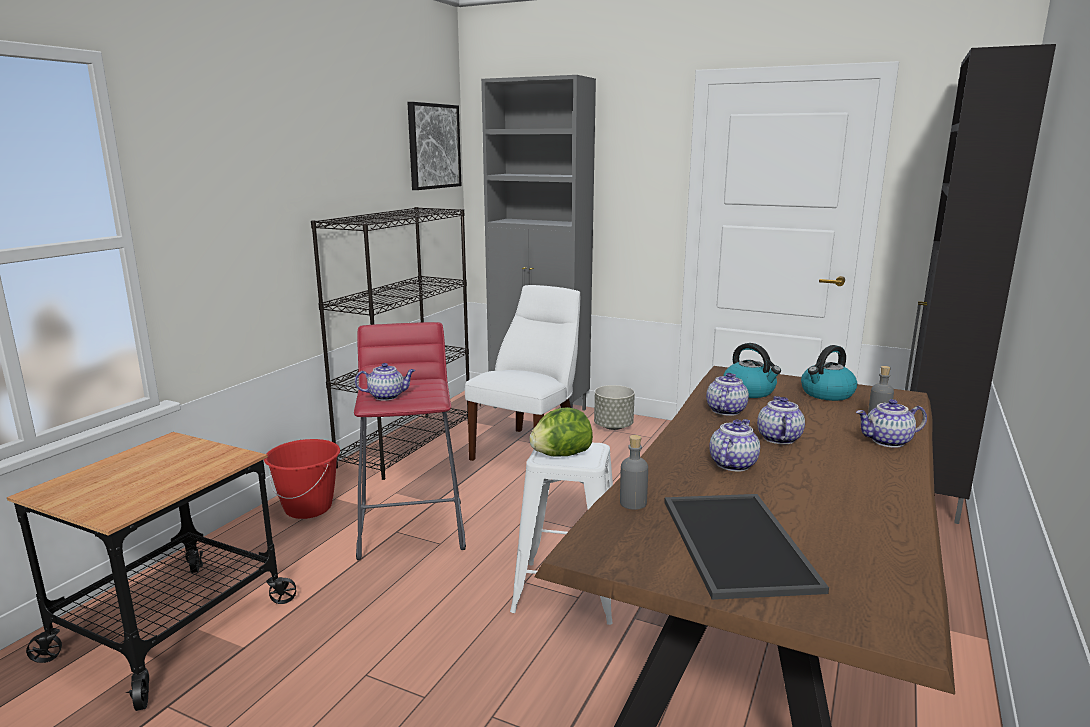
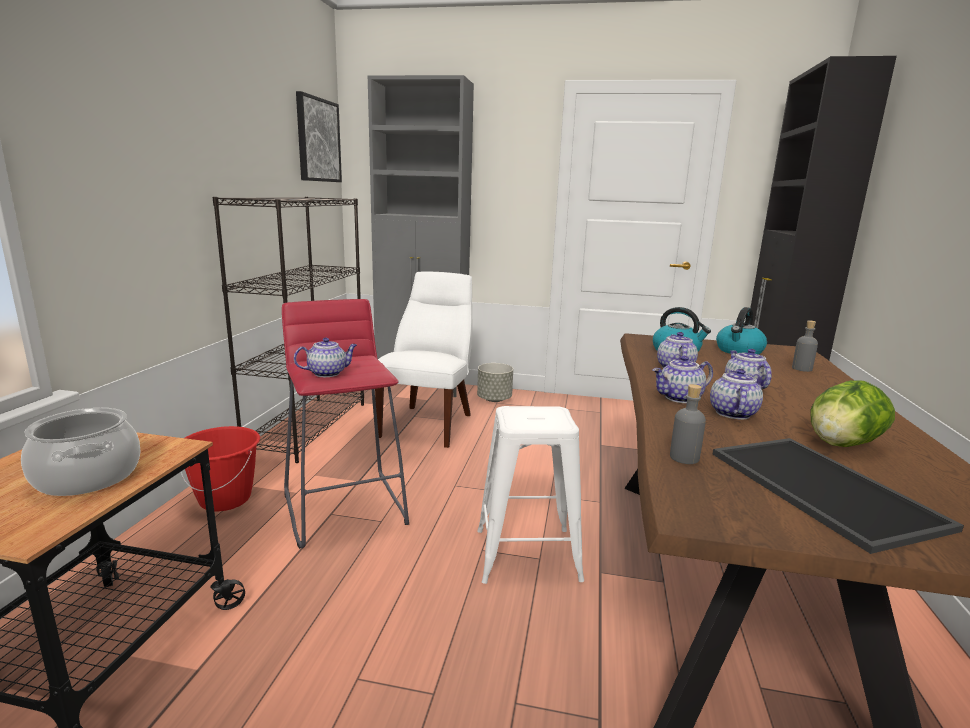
camera: 15 degrees left, 0 degrees up
(166, 475) = (89, 476): none -> cooking pot
(561, 455) = (530, 420): lettuce -> lettuce (842, 444)
(888, 442) = (831, 386): teapot -> teapot (680, 398)

